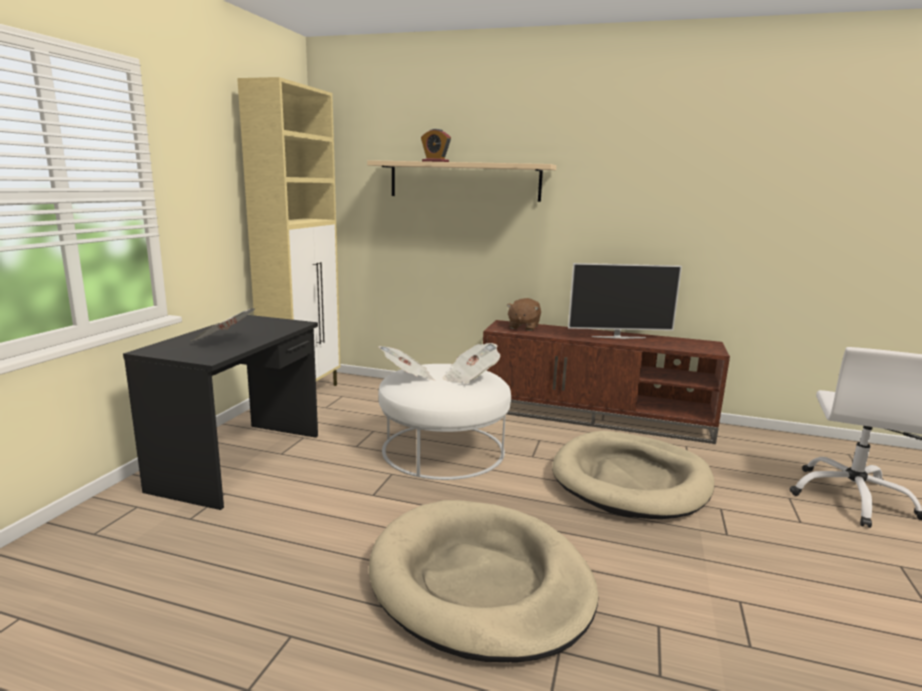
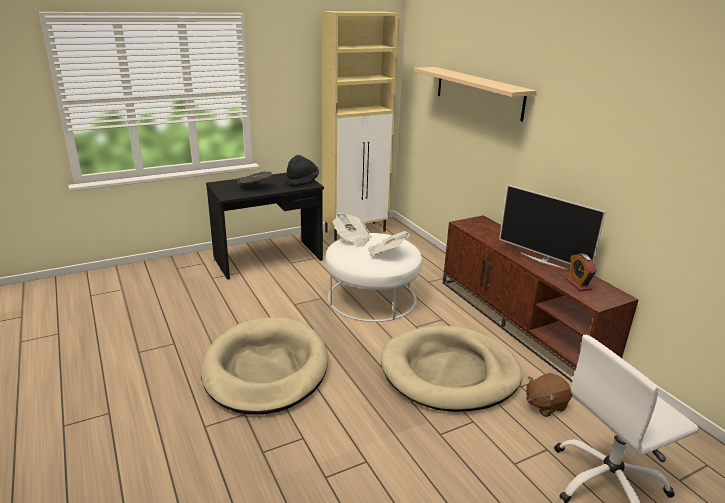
camera: 45 degrees right, 10 degrees up
(277, 323) = (302, 181): none -> black hat
(435, 161) = (456, 74): alarm clock -> alarm clock (578, 284)
(523, 327) = (487, 227): brown plush toy -> brown plush toy (545, 405)

